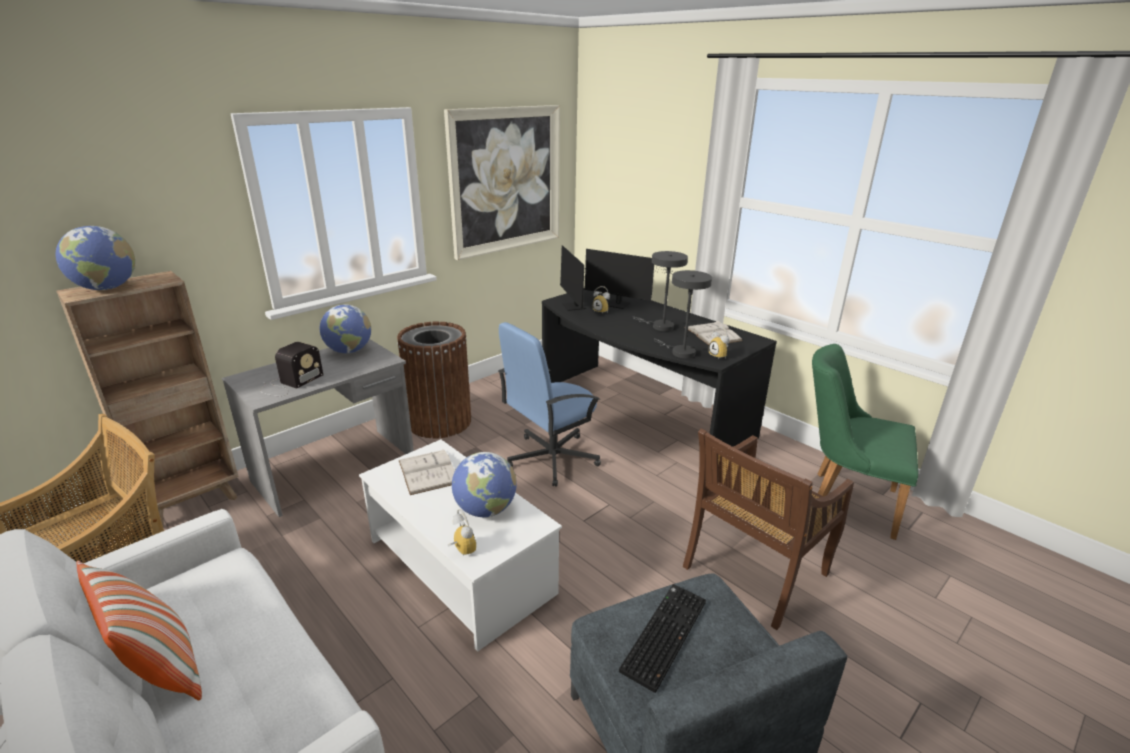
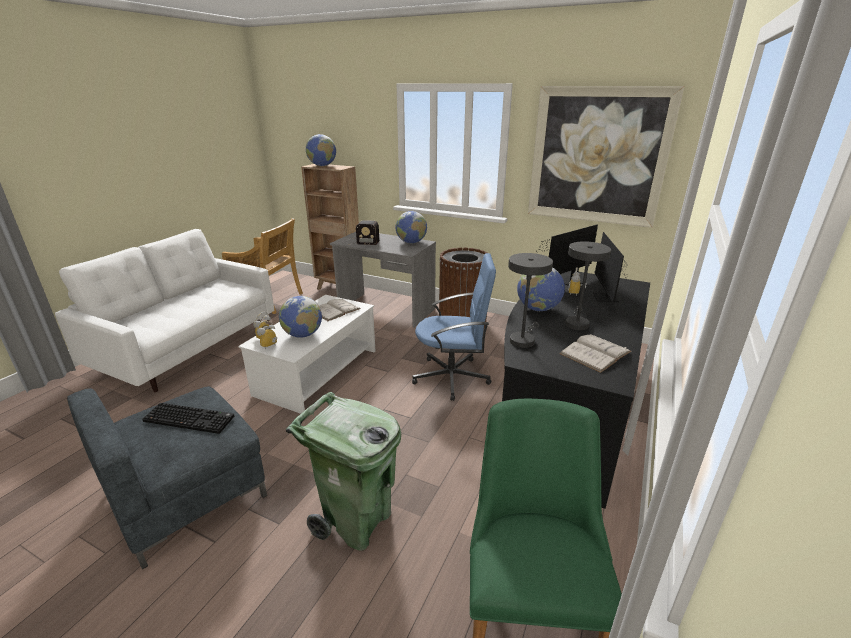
camera: 70 degrees right, 0 degrees up
(161, 669) = (183, 297): pillow -> none
(551, 458) = (452, 377): blue office chair -> blue office chair turned 150 degrees clockwise
(623, 332) = (538, 309): none -> globe
(719, 356) = (537, 361): alarm clock -> alarm clock (270, 346)
(754, 572) = (356, 521): brown chair -> green trash can

